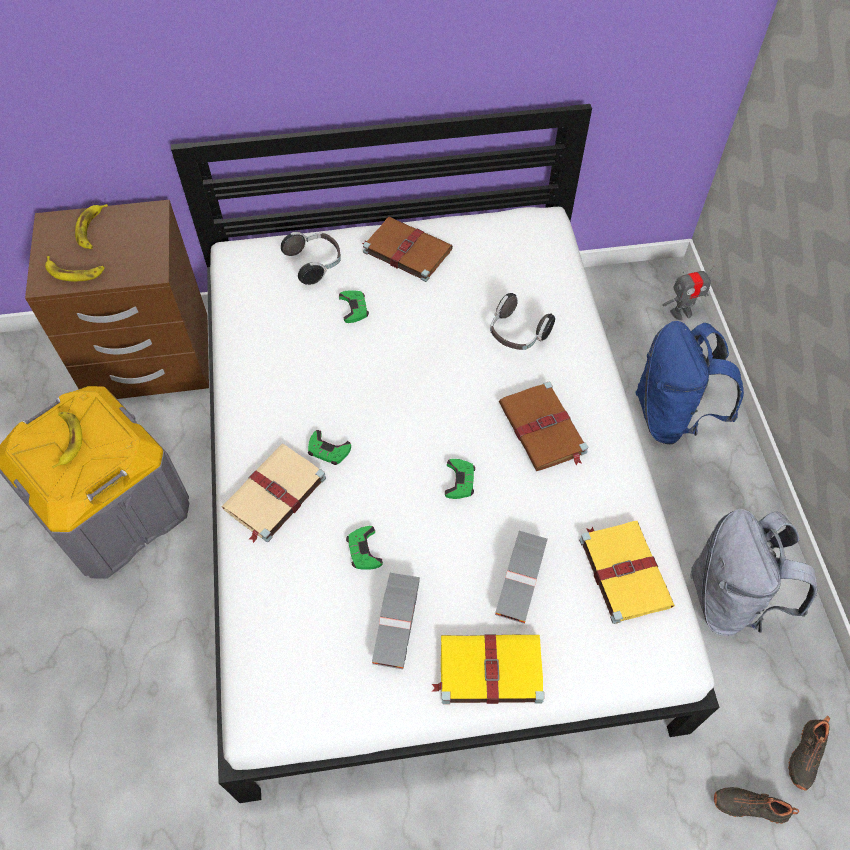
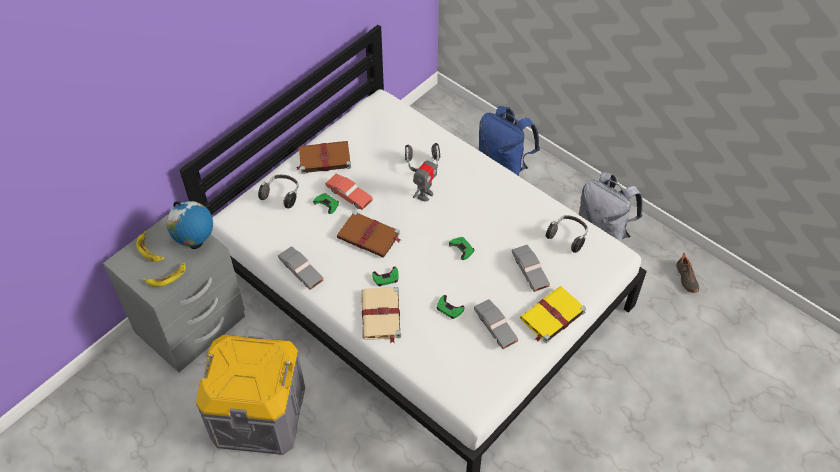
camera: 40 degrees left, 5 degrees down
(67, 440) = (240, 369): banana -> none
(142, 253) = (196, 243): none -> globe
(150, 360) = (191, 326): brown nightstand -> grey nightstand
(242, 370) = (301, 272): none -> grey toy car
(390, 315) = (349, 195): none -> red toy car
(543, 429) = (477, 201): brown book -> brown book (369, 236)
(624, 570) = (568, 237): yellow book -> headphones
(681, 312) = (462, 113): toy robot -> toy robot (425, 194)
(749, 804) = (682, 315): black shoe -> none

